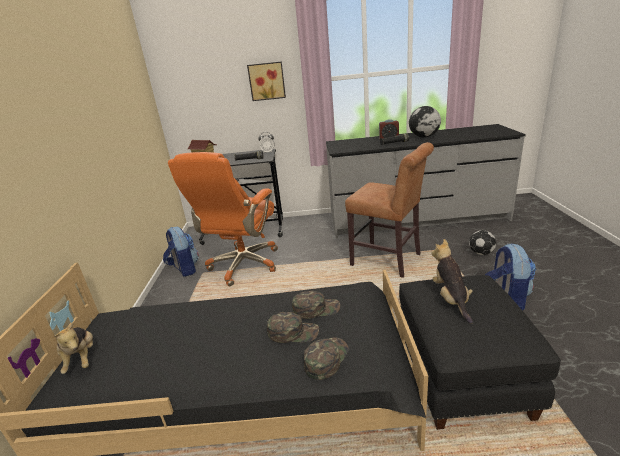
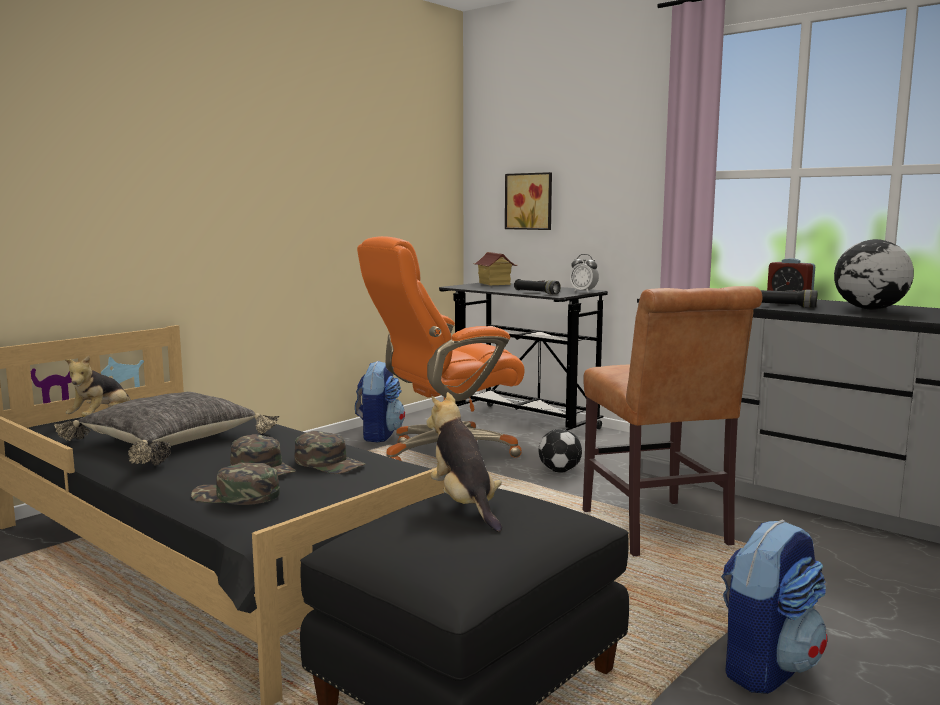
camera: 40 degrees right, 15 degrees down
(185, 346) = (170, 439): none -> pillow
(267, 81) = (616, 171): picture -> picture (530, 201)
(326, 358) = (236, 496): green cap -> green cap turned 150 degrees counterclockwise
(451, 299) = (464, 505): plush toy -> plush toy turned 60 degrees counterclockwise
(481, 253) = (870, 595): football -> football (559, 471)

